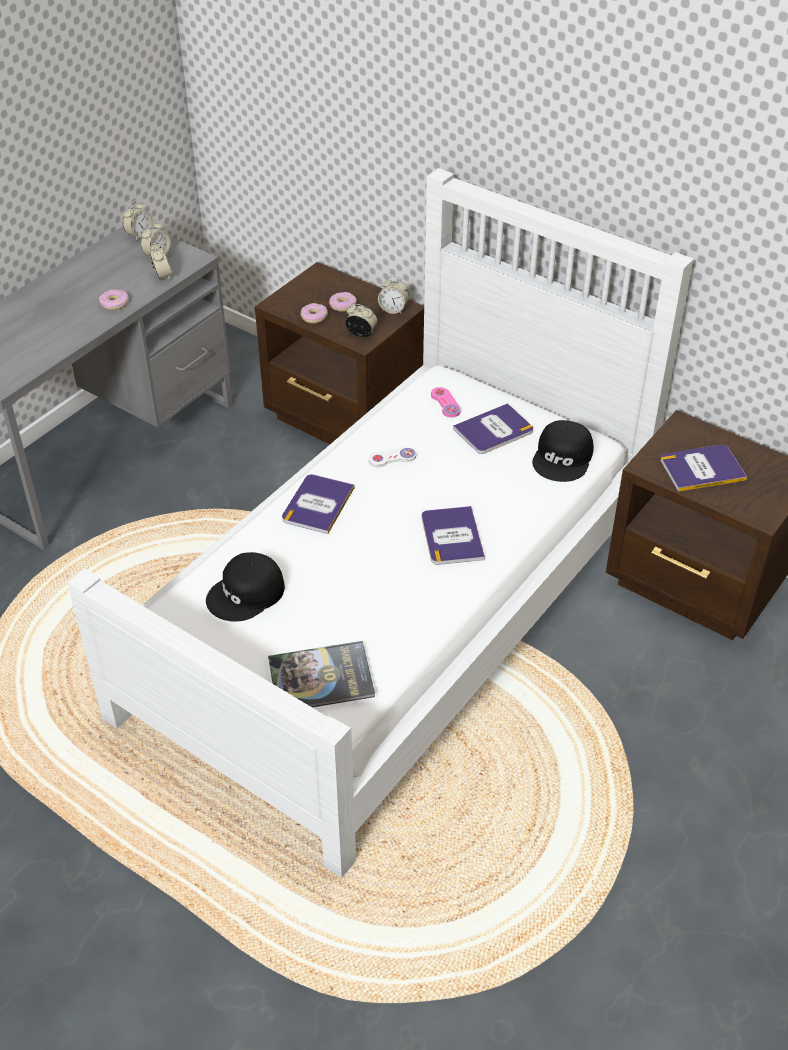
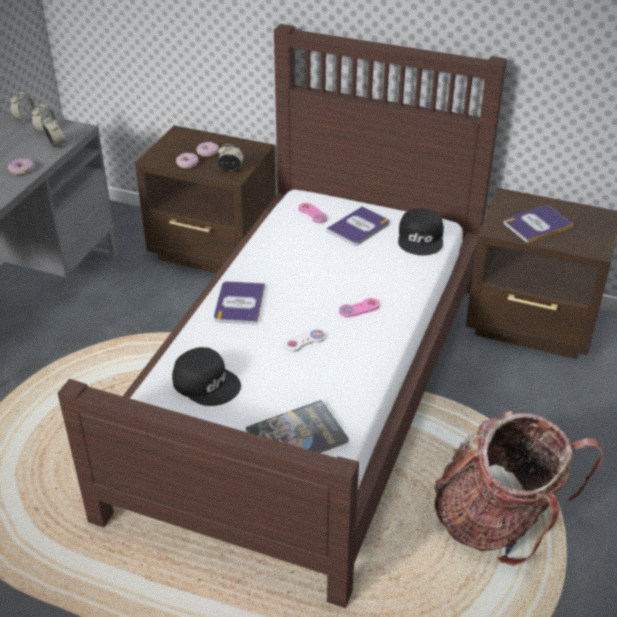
camera: 15 degrees left, 5 degrees down
(247, 594) = (207, 382): black cap -> black cap turned 90 degrees counterclockwise
(392, 458) = (287, 259): white game controller -> white game controller (304, 341)
(393, 310) = (250, 150): alarm clock -> none
(395, 611) = (309, 386): white bed -> brown bed
(452, 536) = (359, 309): book -> pink game controller
(553, 820) = (498, 522): none -> backpack

